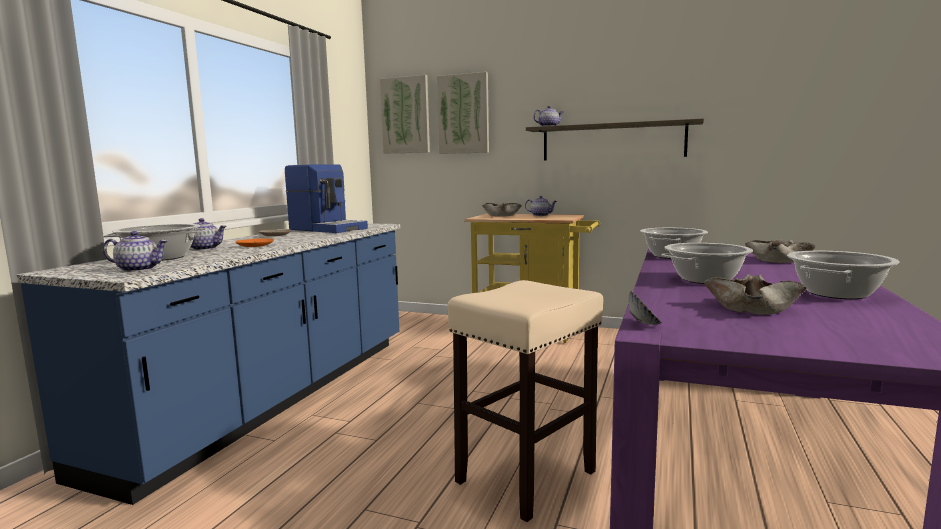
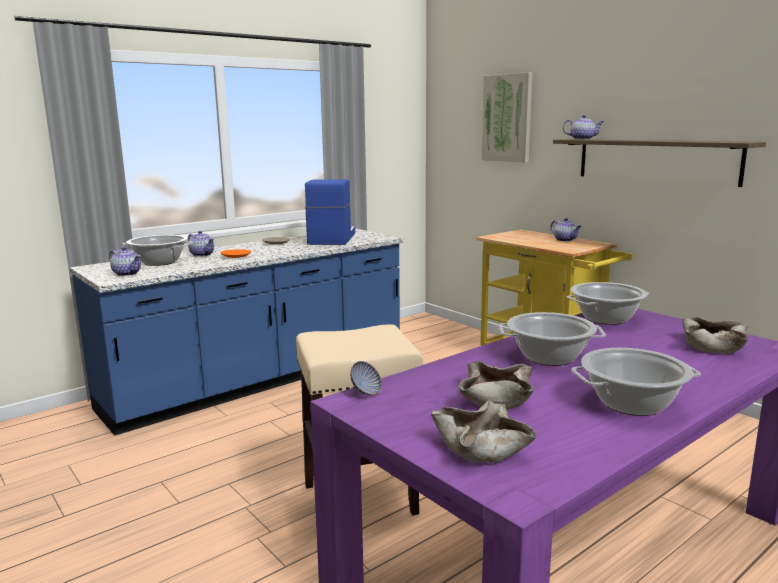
camera: 30 degrees right, 5 degrees up
(328, 229) = (331, 238): coffee machine -> coffee machine turned 150 degrees counterclockwise
(405, 115) = (456, 116): picture -> none
(501, 215) = (526, 235): beige bowl -> beige bowl (482, 447)

